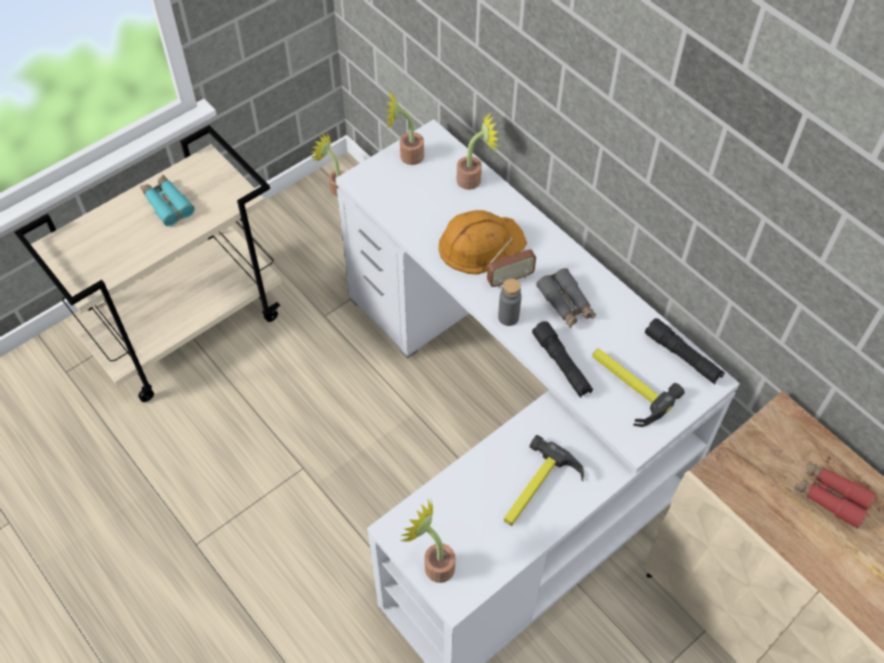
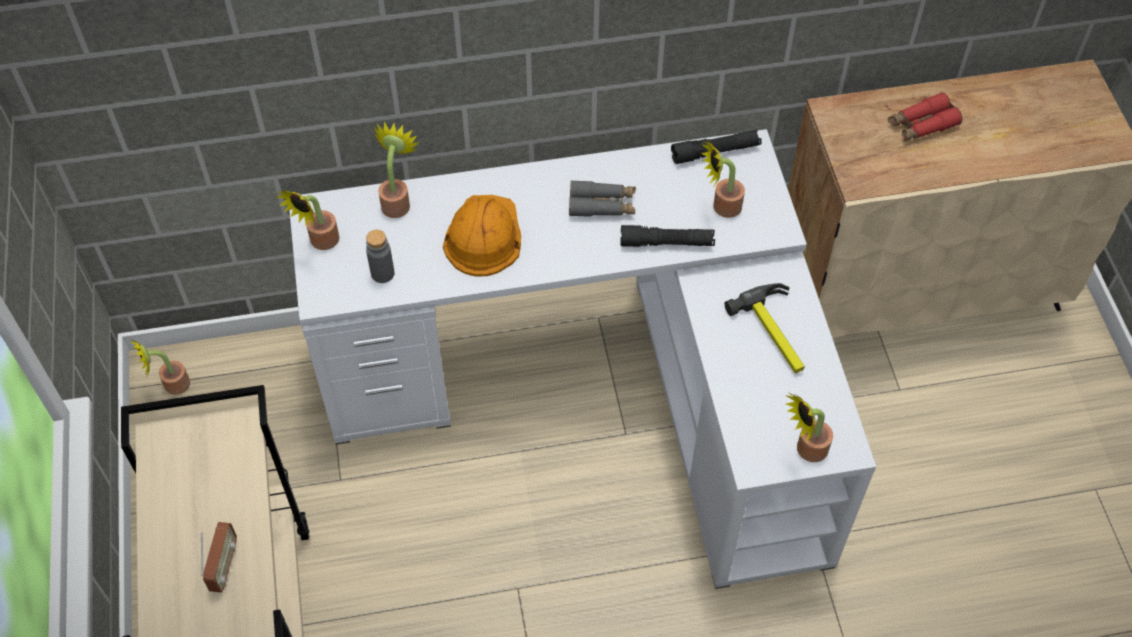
camera: 60 degrees left, 0 degrees up
(167, 204) = (194, 506): turquoise binoculars -> none
(508, 317) = (586, 257): grey bottle -> grey bottle (382, 273)
(510, 278) = (542, 233): radio -> radio (224, 566)
(627, 387) = (721, 207): hammer -> potted plant

